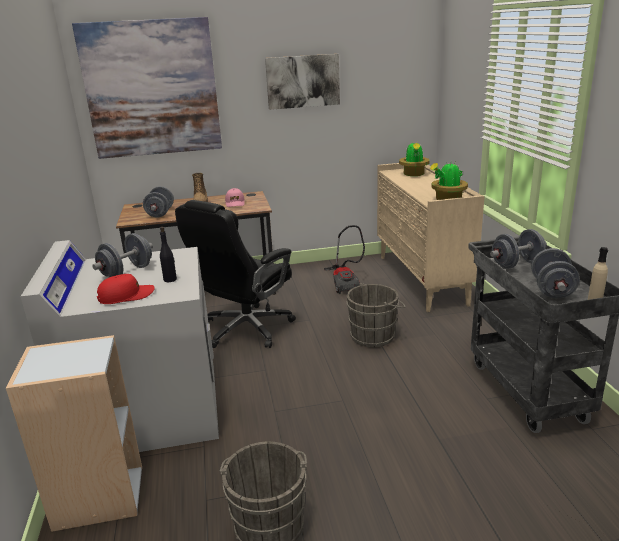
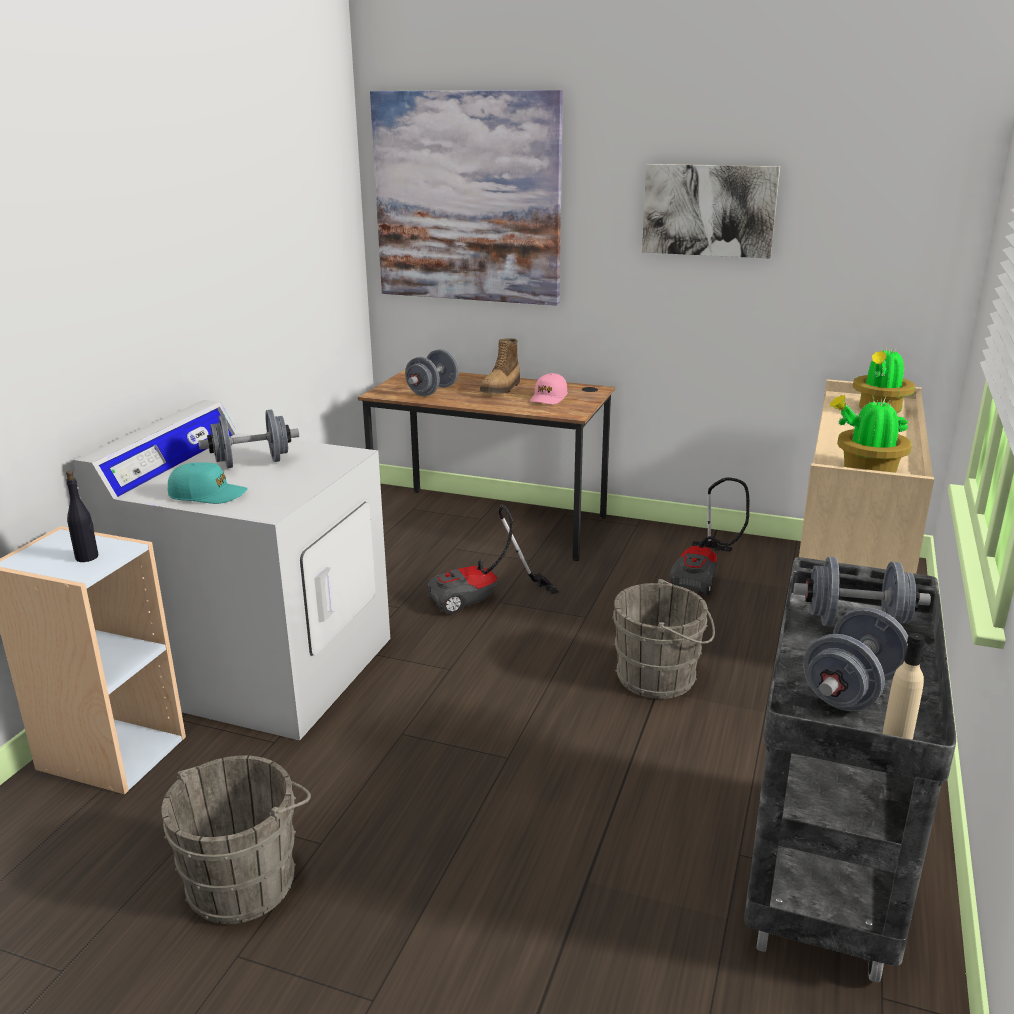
camera: 30 degrees right, 0 degrees up
(126, 296) = (207, 494): red cap -> turquoise cap
(170, 279) = (282, 487): black bottle -> black bottle (87, 557)
(246, 329) = (483, 600): black office chair -> vacuum cleaner

